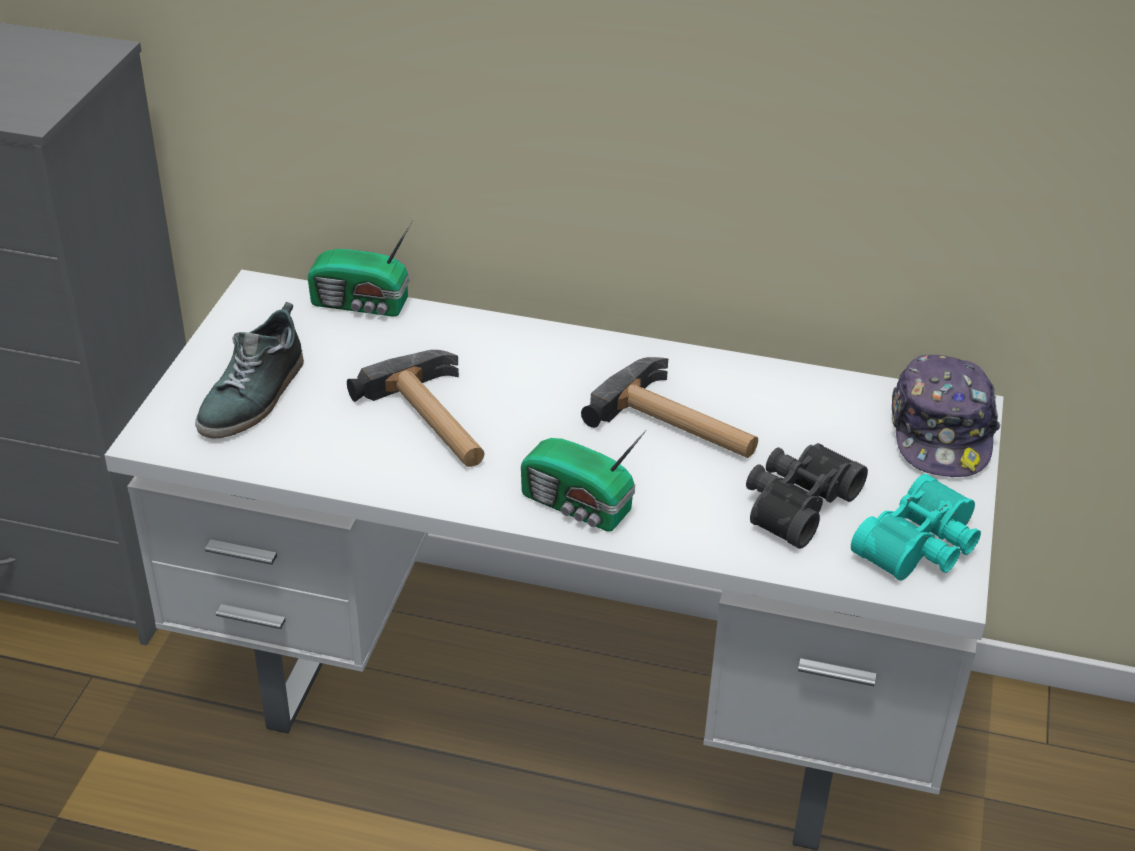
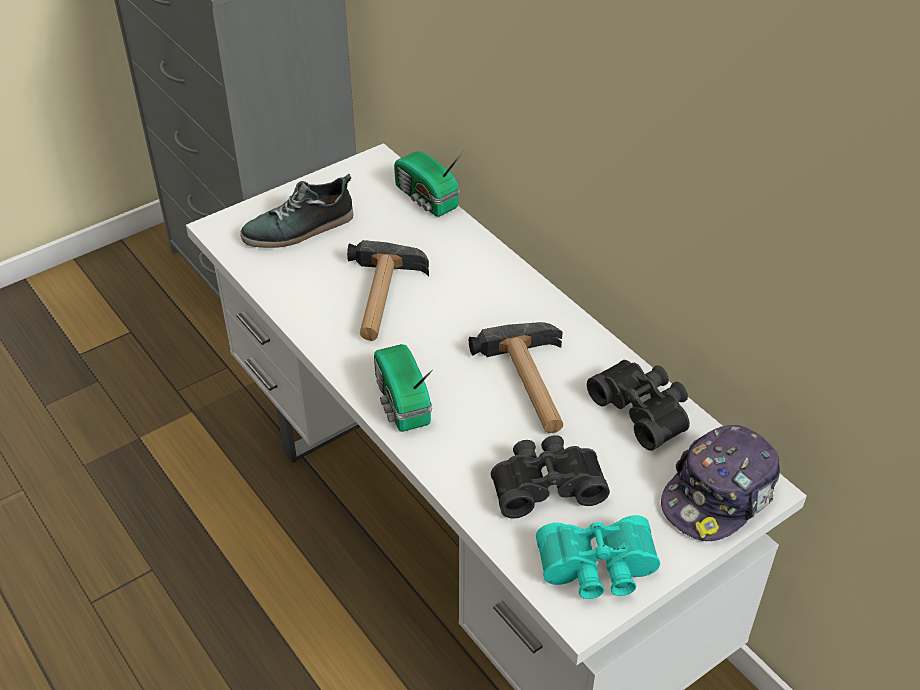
camera: 40 degrees right, 5 degrees up
(801, 396) = (643, 410): none -> black binoculars

